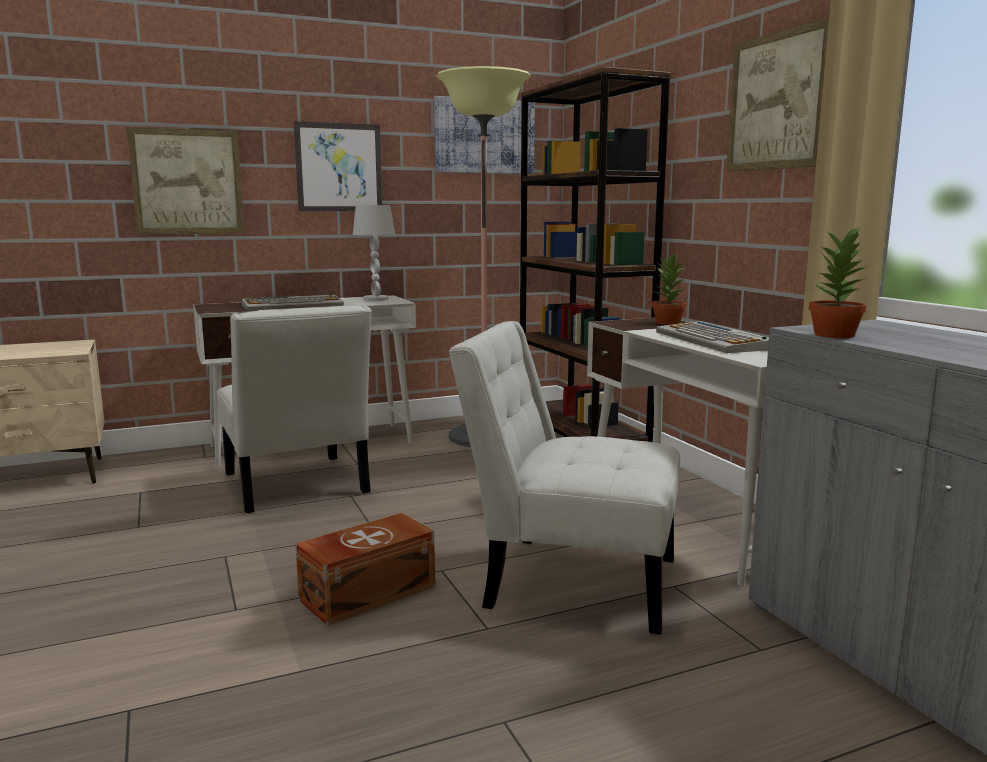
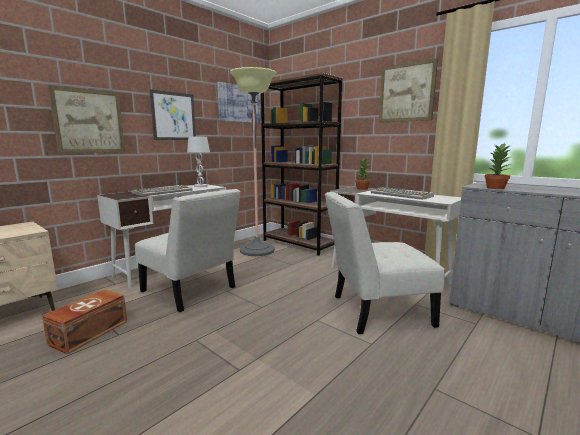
camera: 25 degrees left, 0 degrees up
(365, 593) = (296, 341): brown storage box -> brown storage box (88, 333)

